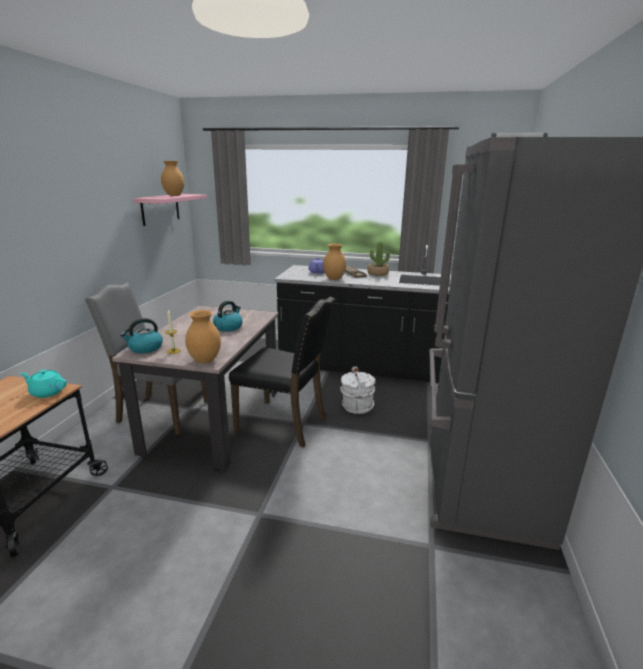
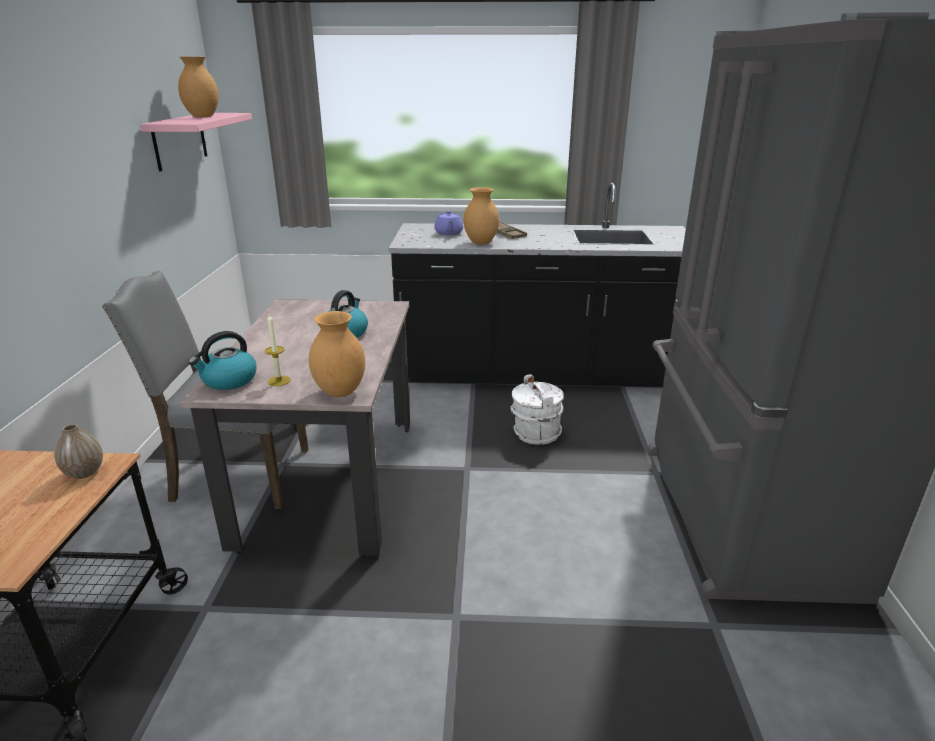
camera: 10 degrees left, 5 degrees up
(47, 392) = (84, 472): turquoise teapot -> vase
(284, 424) = (439, 472): black chair -> none
(377, 274) = (540, 231): potted plant -> none

